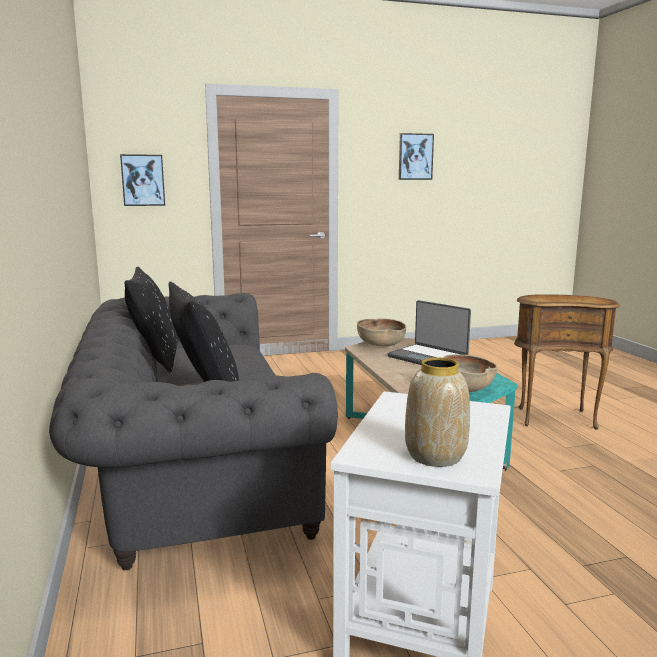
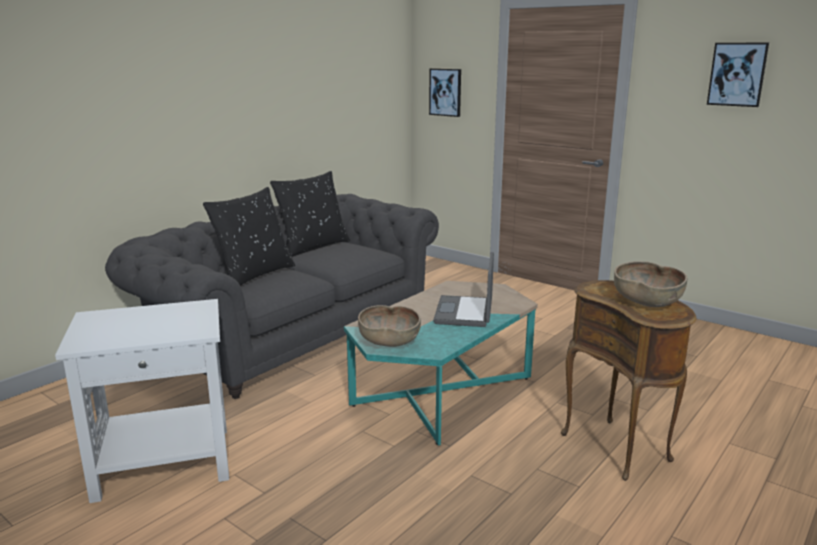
camera: 55 degrees right, 5 degrees up
(380, 345) = (474, 289): brown bowl -> brown bowl (647, 302)
(435, 456) = (96, 332): vase -> none

